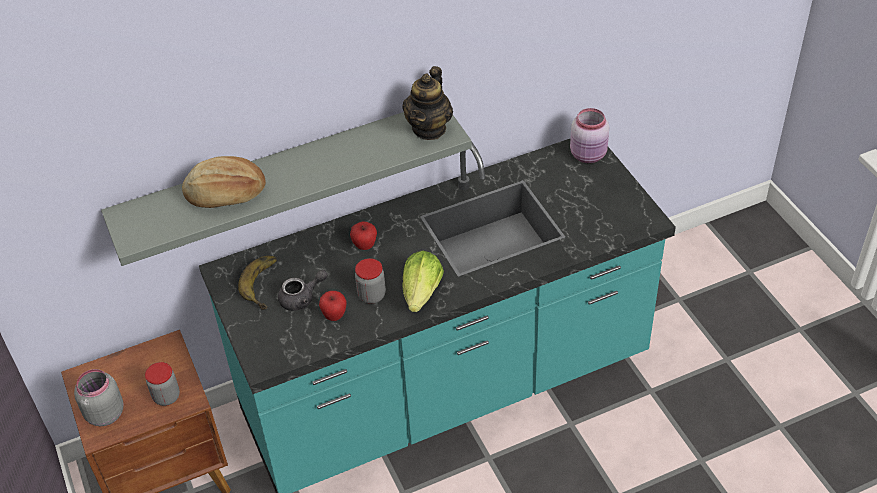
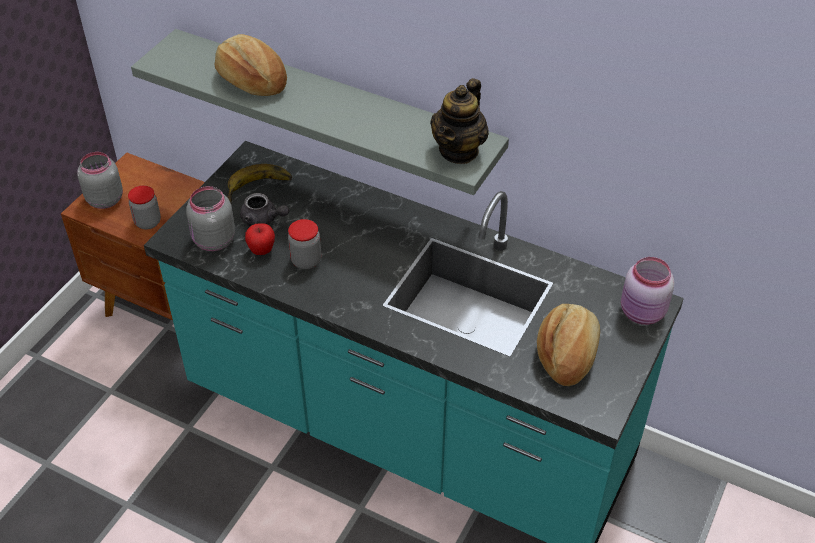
camera: 50 degrees right, 0 degrees up
(293, 339) = (213, 241): none -> grey jar
(365, 246) = (360, 223): apple -> none
(422, 293) = (339, 292): lettuce -> none
(429, 128) = (459, 150): teapot -> teapot turned 45 degrees counterclockwise
(589, 209) = (568, 354): none -> bread

